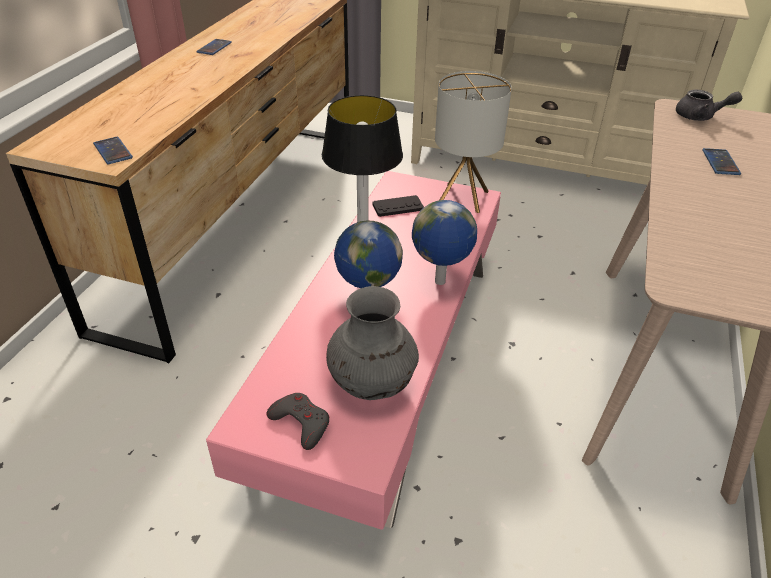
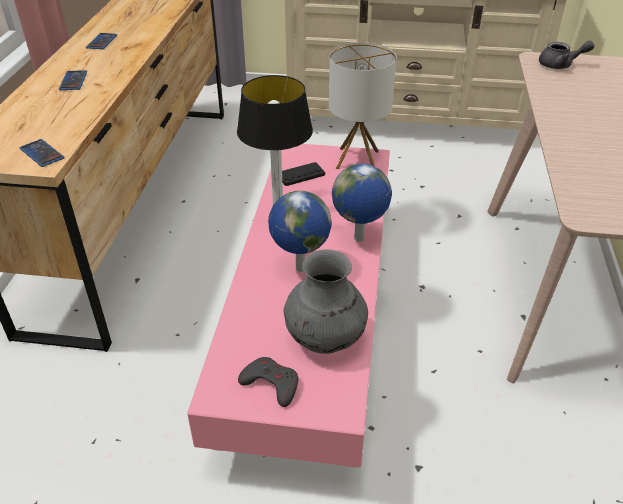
camera: 10 degrees left, 0 degrees up
(720, 162) = (589, 104): phone -> phone (73, 81)

